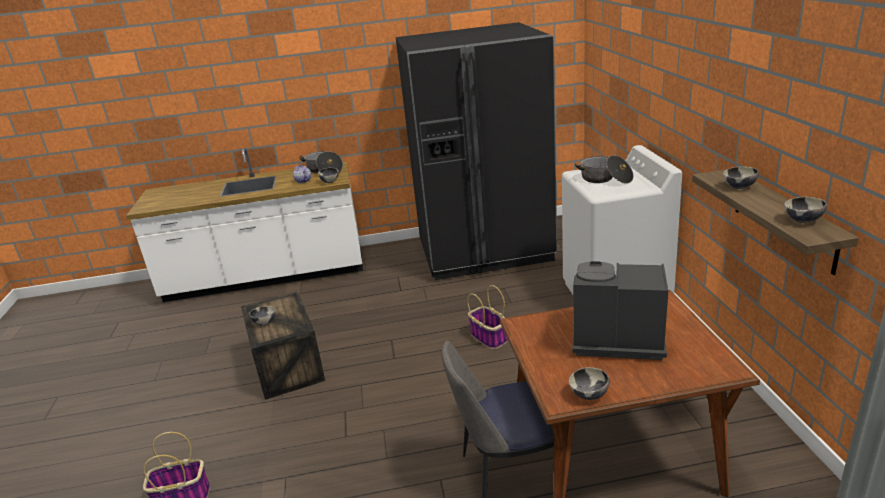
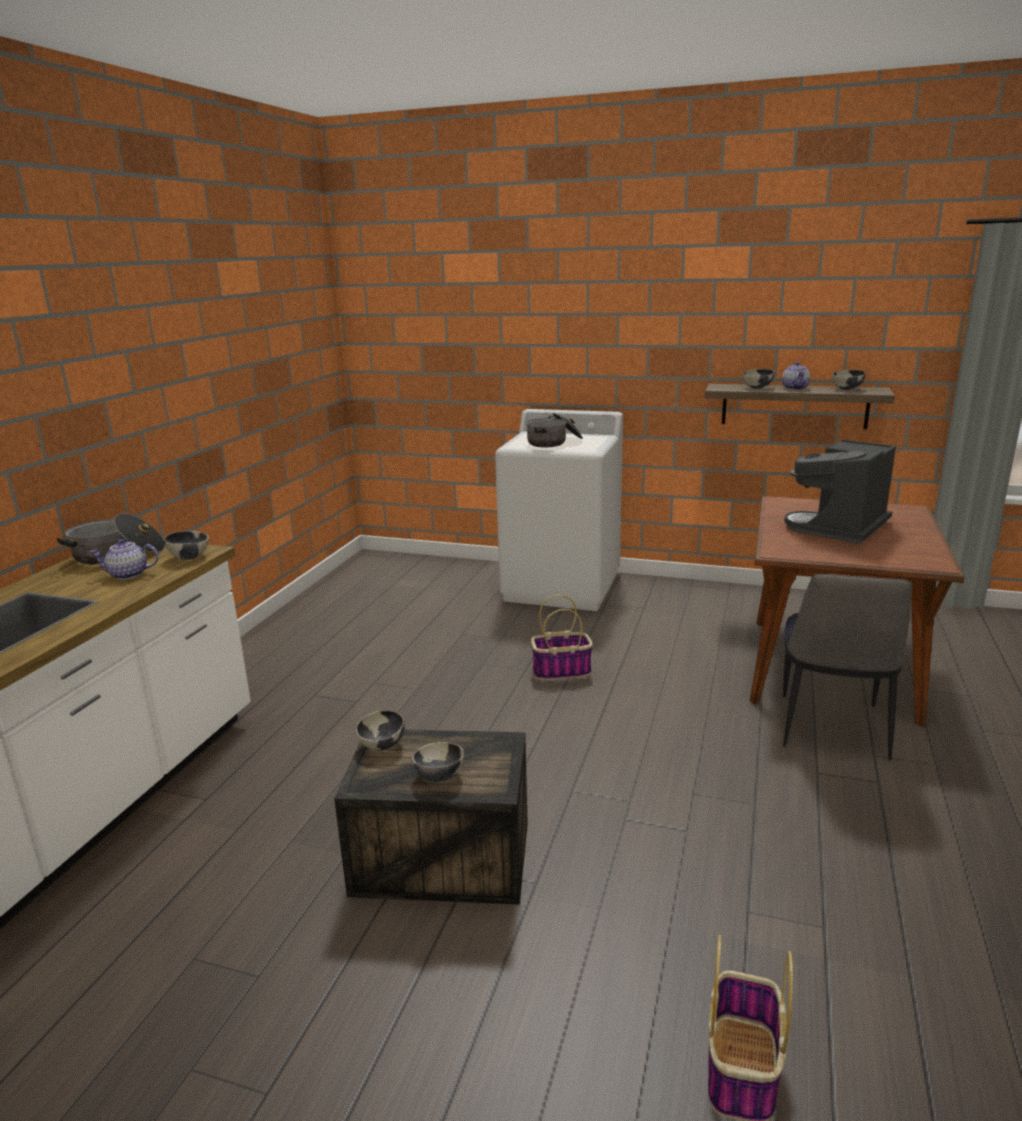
camera: 65 degrees left, 5 degrees down
(484, 249) = (347, 619): black fridge -> none
(589, 395) = (931, 553): bowl -> bowl (382, 745)
(765, 200) = (795, 388): none -> teapot

